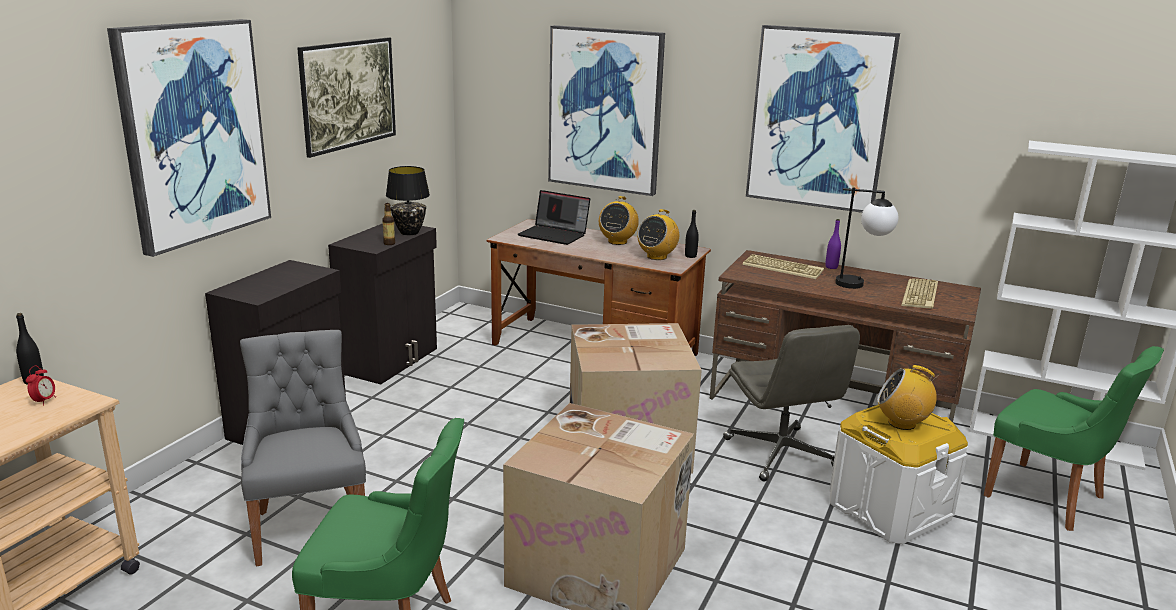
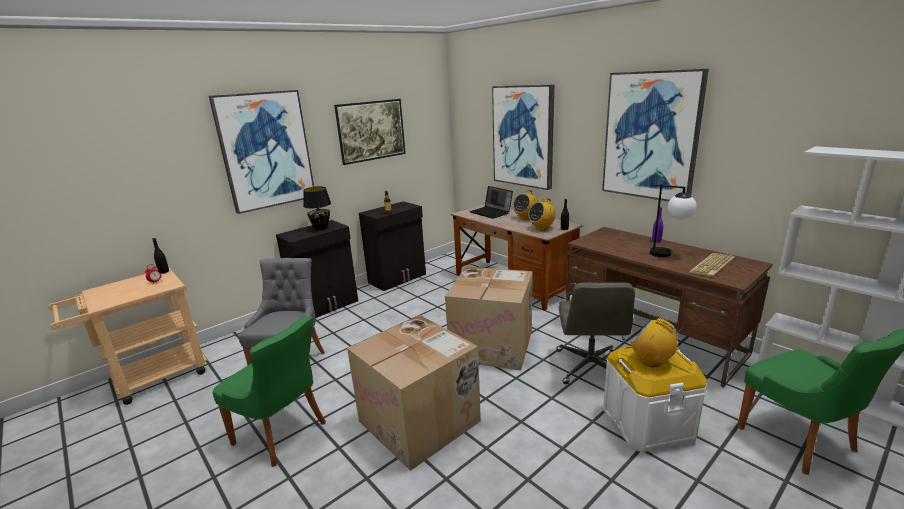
camera: 25 degrees right, 0 degrees up
(409, 232) = (405, 208): black table lamp -> black table lamp (321, 228)
(784, 267) = (619, 239): keyboard -> none

